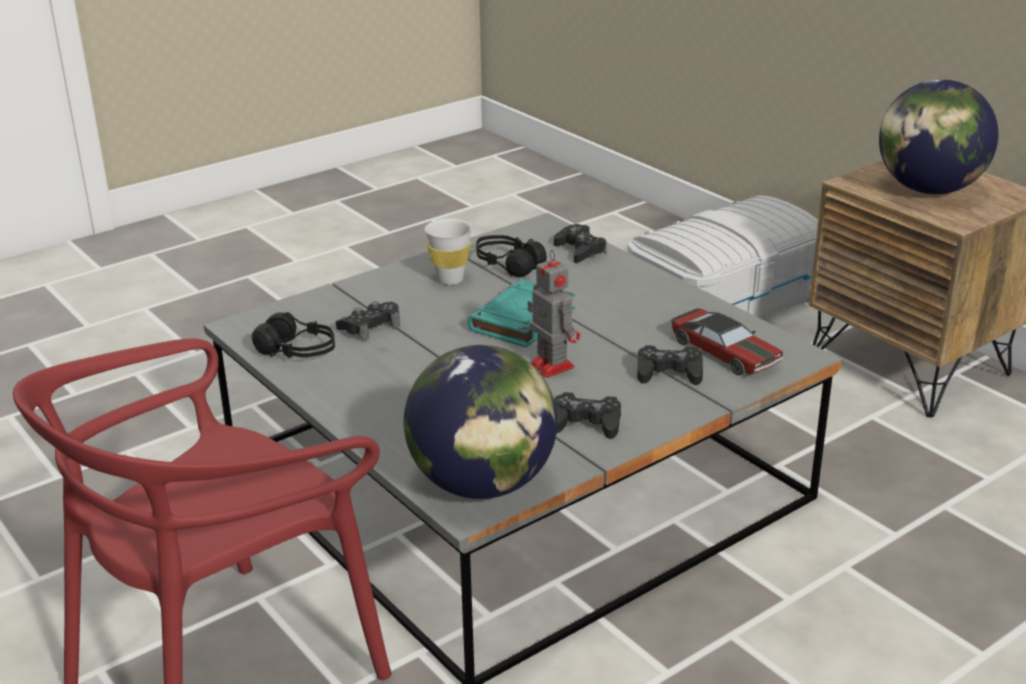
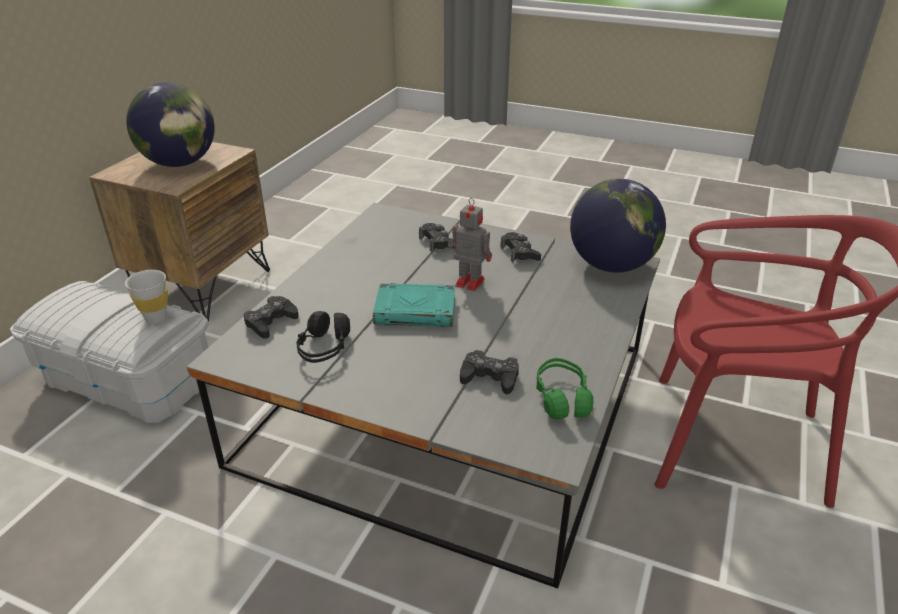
camera: 120 degrees left, 5 degrees up
(297, 352) = (561, 398): black headphones -> green headphones
(450, 280) = (373, 369): white cup -> white cup (156, 318)
(550, 365) = (468, 282): toy robot -> toy robot turned 90 degrees clockwise
(725, 353) = (397, 232): toy car -> none

